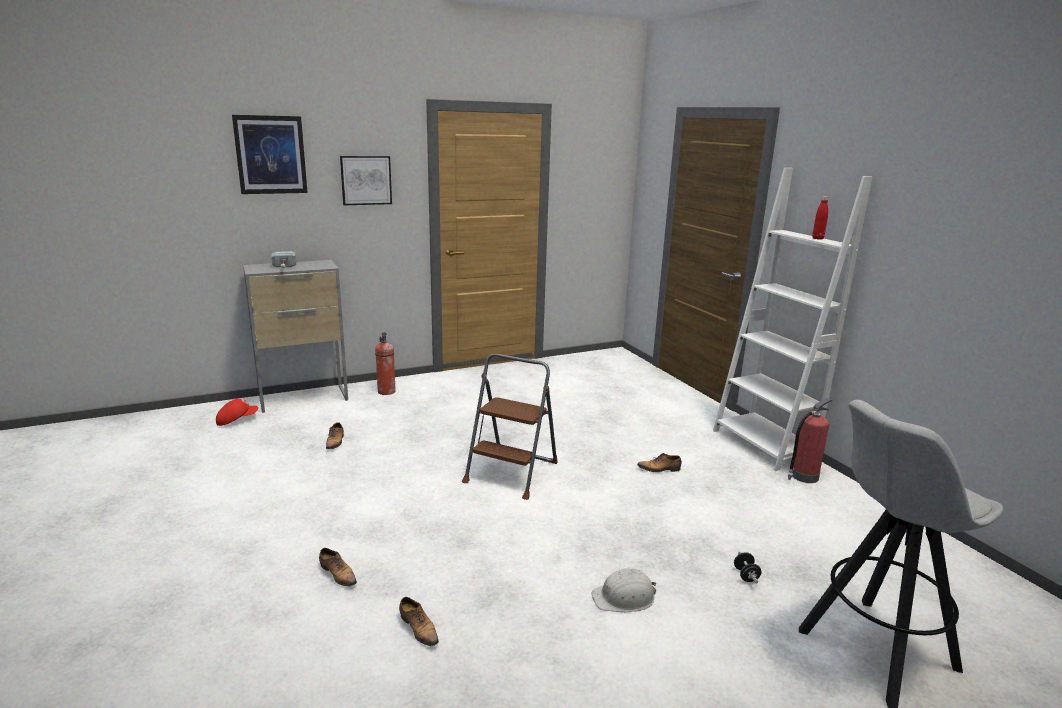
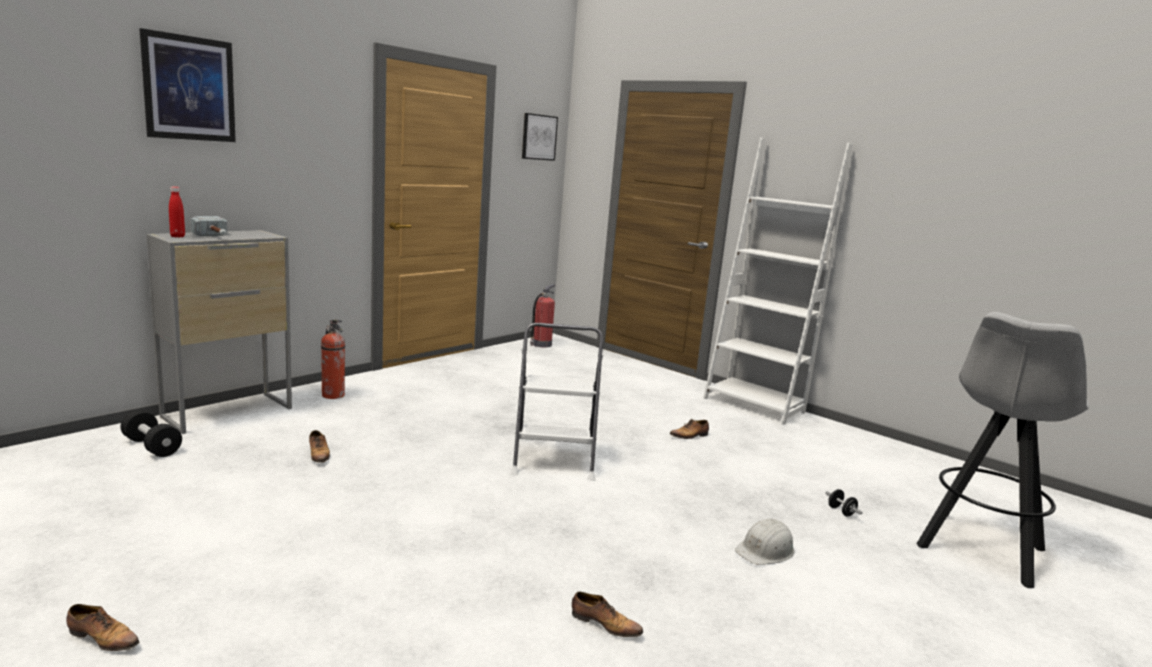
camera: 25 degrees left, 5 degrees down
(237, 420) = (152, 446): red cap -> black dumbbell
(338, 574) = (460, 591): shoe -> shoe (103, 638)
(366, 180) = (305, 132): picture -> picture (538, 137)
(513, 470) = (554, 456): brown step ladder -> white step ladder
(803, 476) = (808, 426): fire extinguisher -> fire extinguisher (541, 345)
(817, 238) = (801, 202): red bottle -> red bottle (177, 236)

